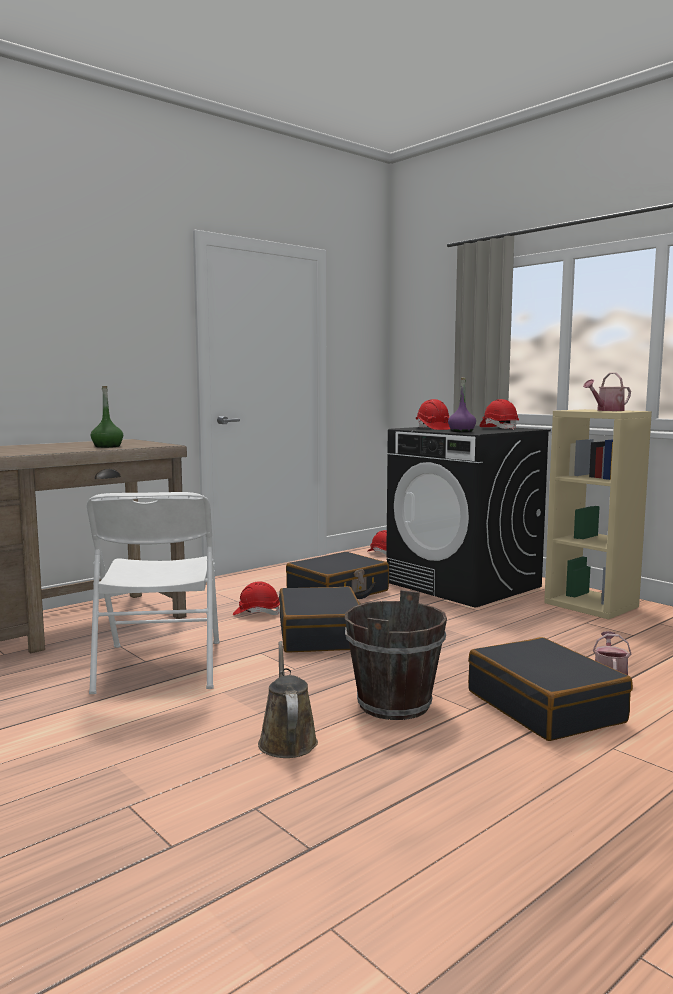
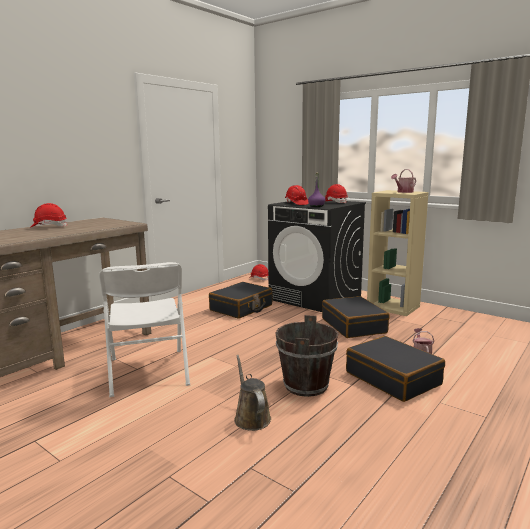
camera: 10 degrees left, 5 degrees up
(107, 446) = (94, 226): green bottle -> none
(257, 613) = (196, 327): red hard hat -> red hard hat (49, 227)
(320, 635) = (243, 340): black suitcase -> black suitcase (354, 326)

